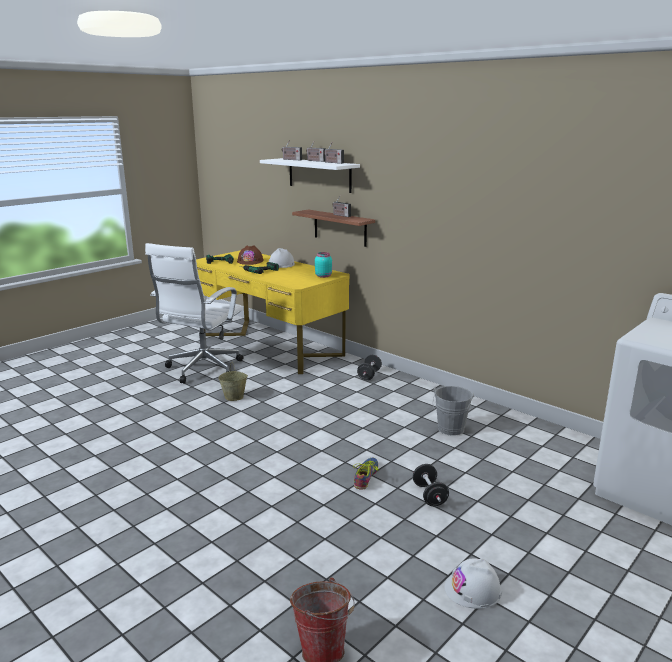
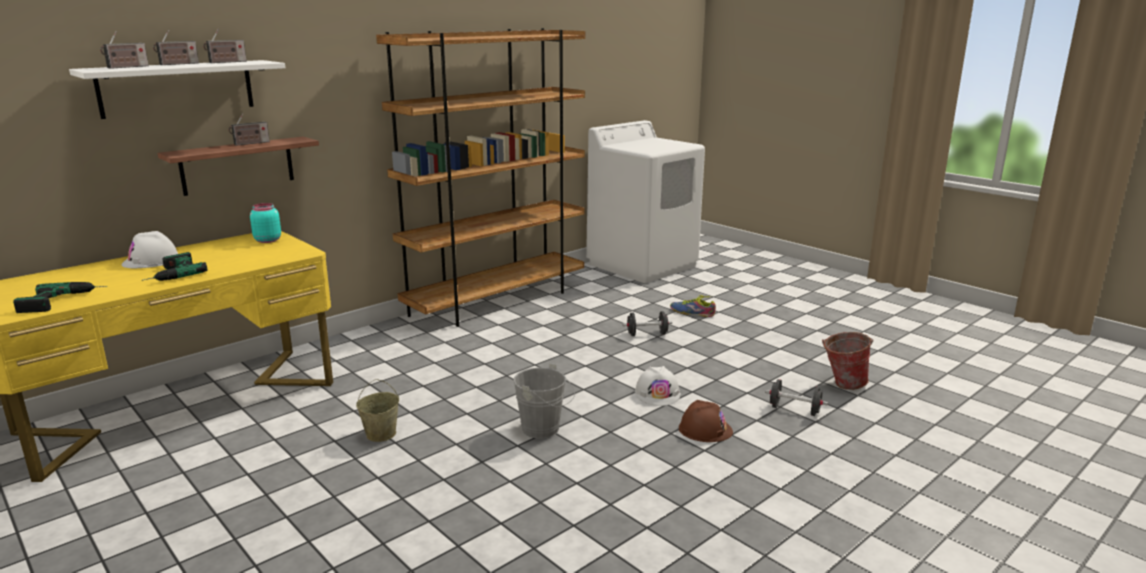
camera: 85 degrees left, 0 degrees up
(202, 370) = (243, 469): white office chair -> none
(250, 261) = (88, 280): brown hard hat -> brown hard hat (705, 429)
(365, 476) = (614, 357): shoe -> shoe (692, 313)
(369, 375) = (371, 341): black dumbbell -> black dumbbell (794, 410)
(450, 430) = (532, 315): grey bucket -> grey bucket (544, 430)
(473, 589) = (764, 332): white hard hat -> white hard hat (657, 393)
(475, 411) = (497, 301): none -> brown bookcase

